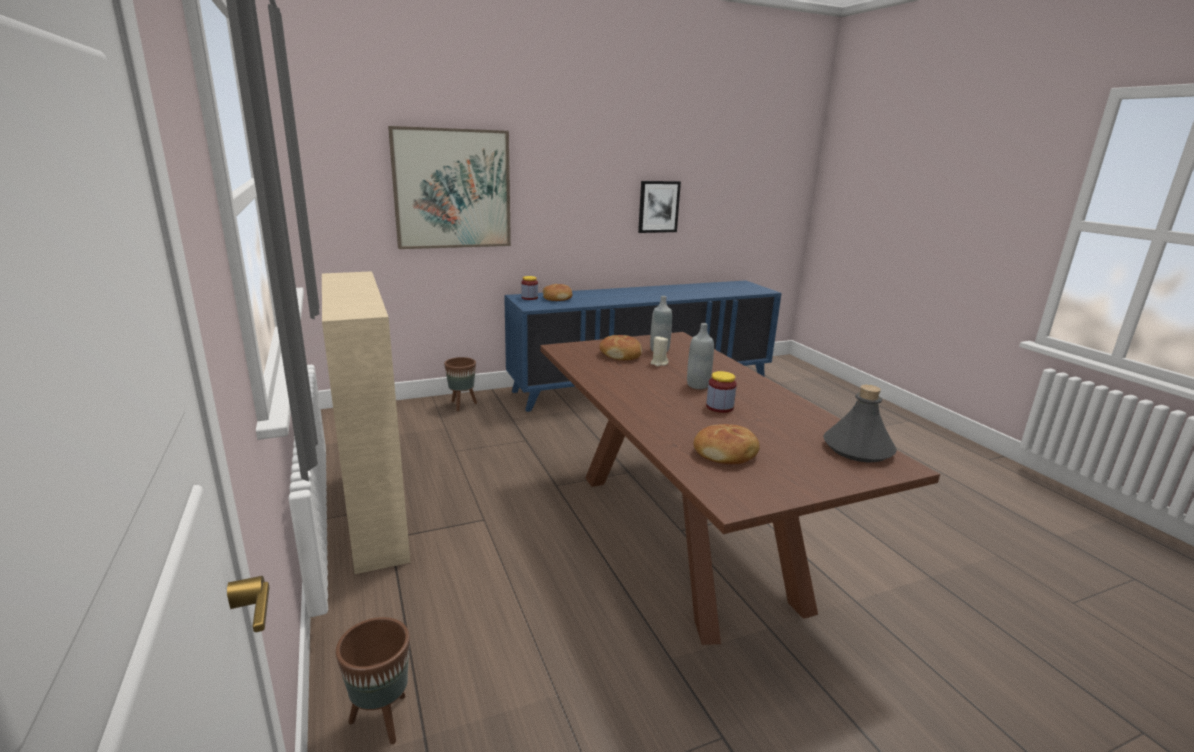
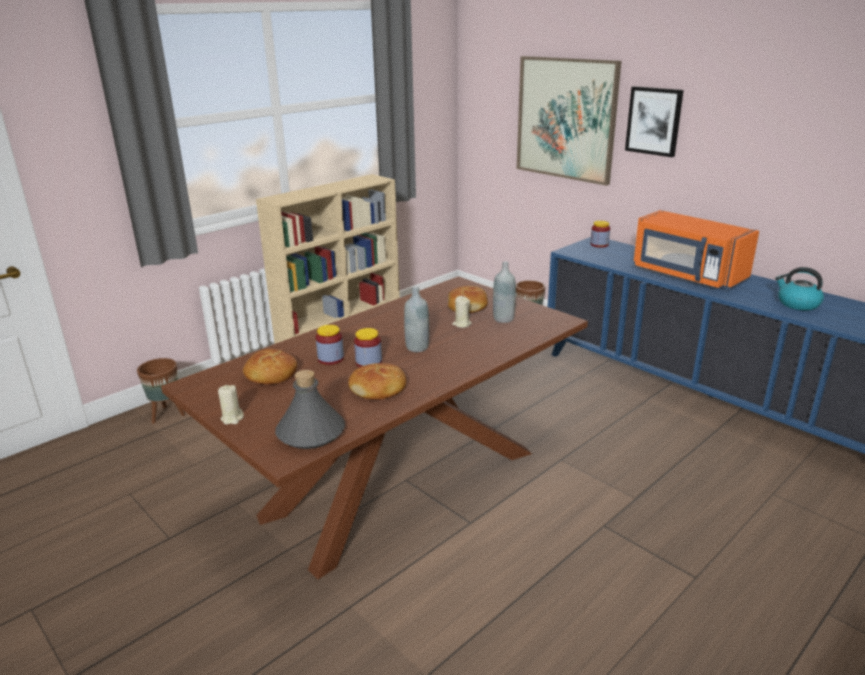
camera: 70 degrees right, 5 degrees up
(557, 298) = (619, 253): bread -> bread (379, 389)
(624, 296) = (687, 275): none -> orange microwave
(658, 206) = (806, 171): picture -> picture (654, 121)
(695, 291) = (797, 304): none -> kettle
(701, 421) = (330, 359): none -> jar
(824, 483) = (232, 418): none -> beige candle

